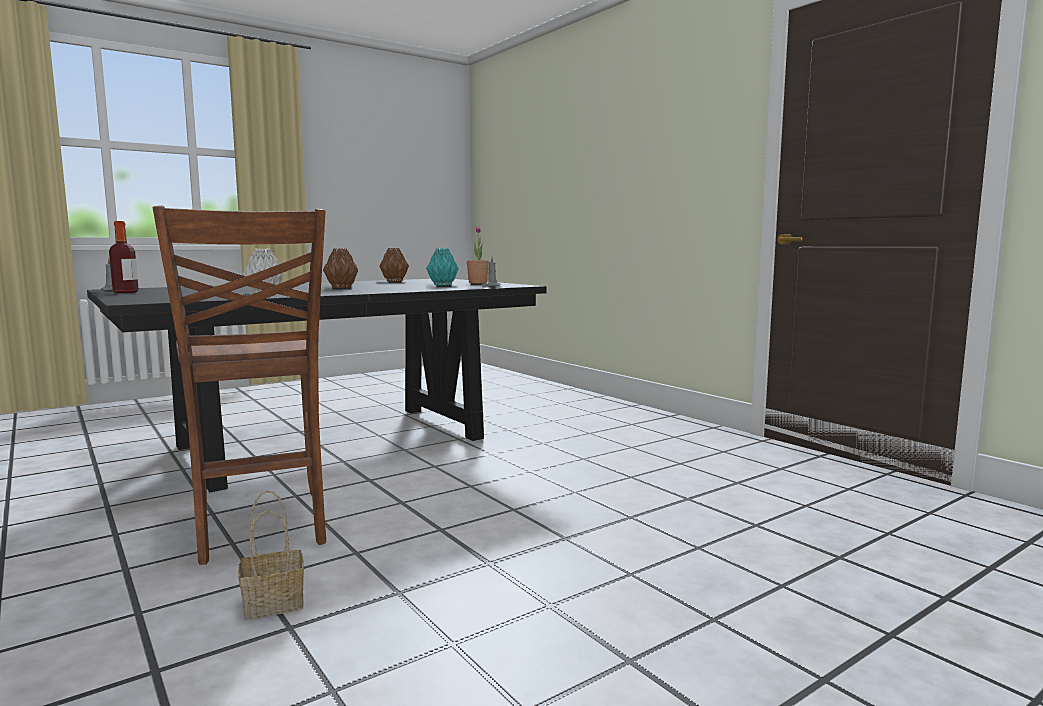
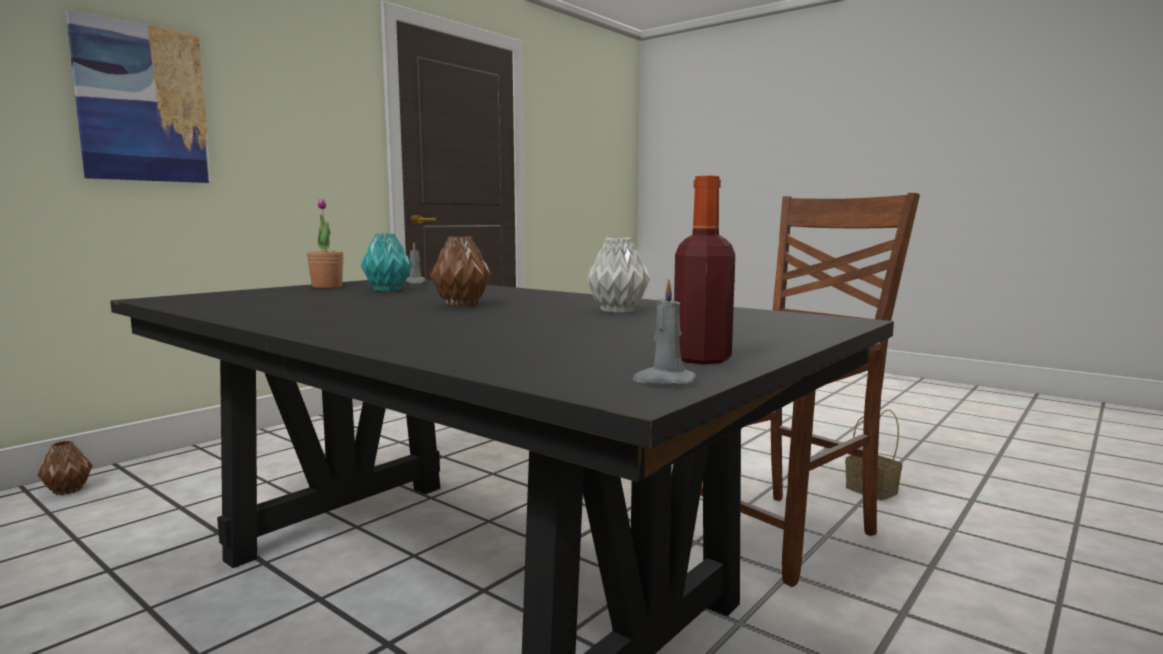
camera: 105 degrees left, 0 degrees up
(394, 281) = (241, 305): brown vase -> brown vase (67, 490)
(603, 165) = (143, 103): none -> picture

